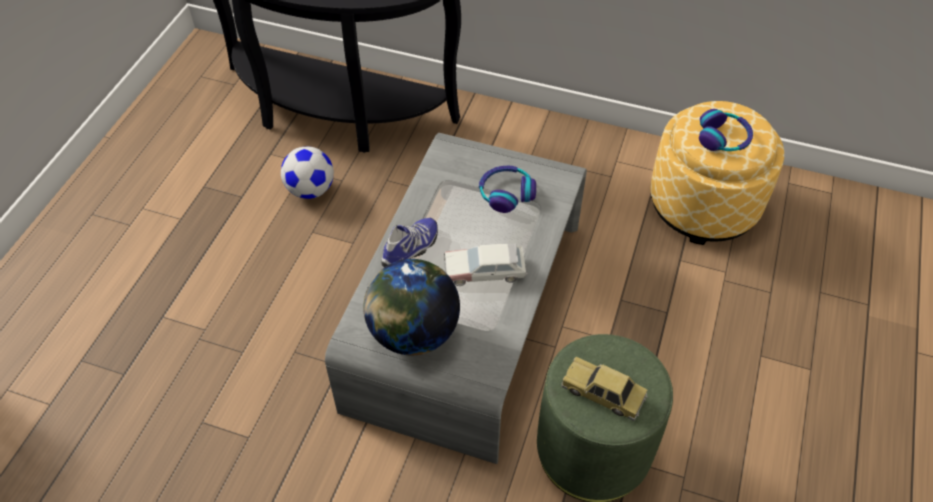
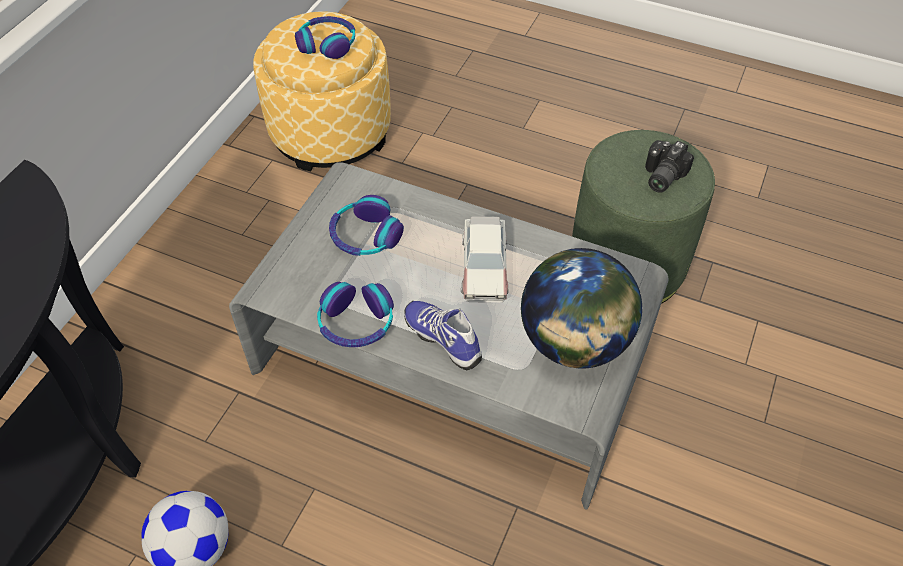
camera: 85 degrees left, 0 degrees up
(422, 198) = (356, 323): none -> headphones
(603, 393) = (660, 176): toy car -> camera

